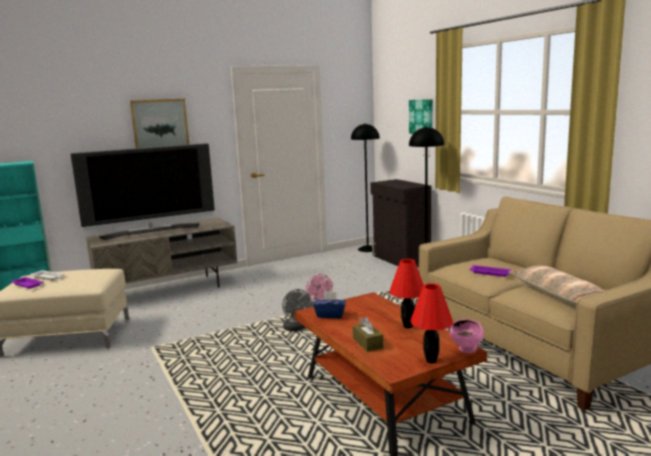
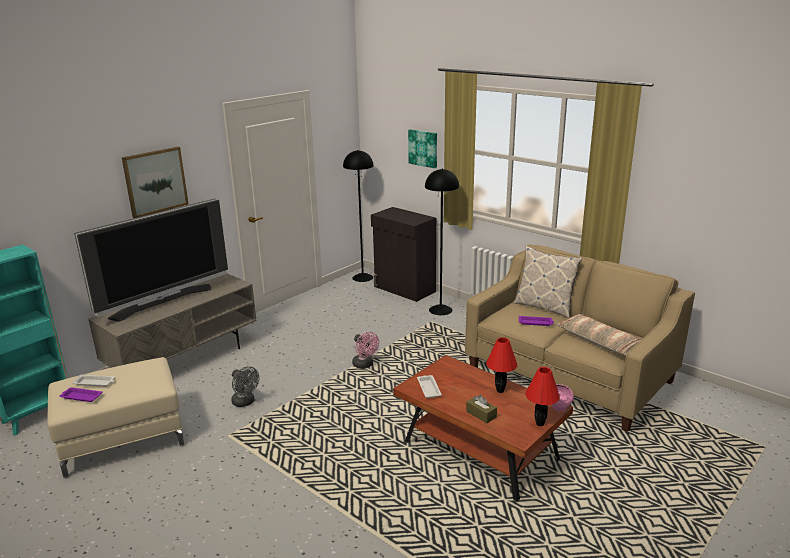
camera: 20 degrees left, 10 degrees up
(296, 329) = (357, 390): grey fan -> grey fan (245, 402)
(330, 315) = (428, 388): blue tissue box -> white tray
(512, 263) = (544, 307): none -> pillow

